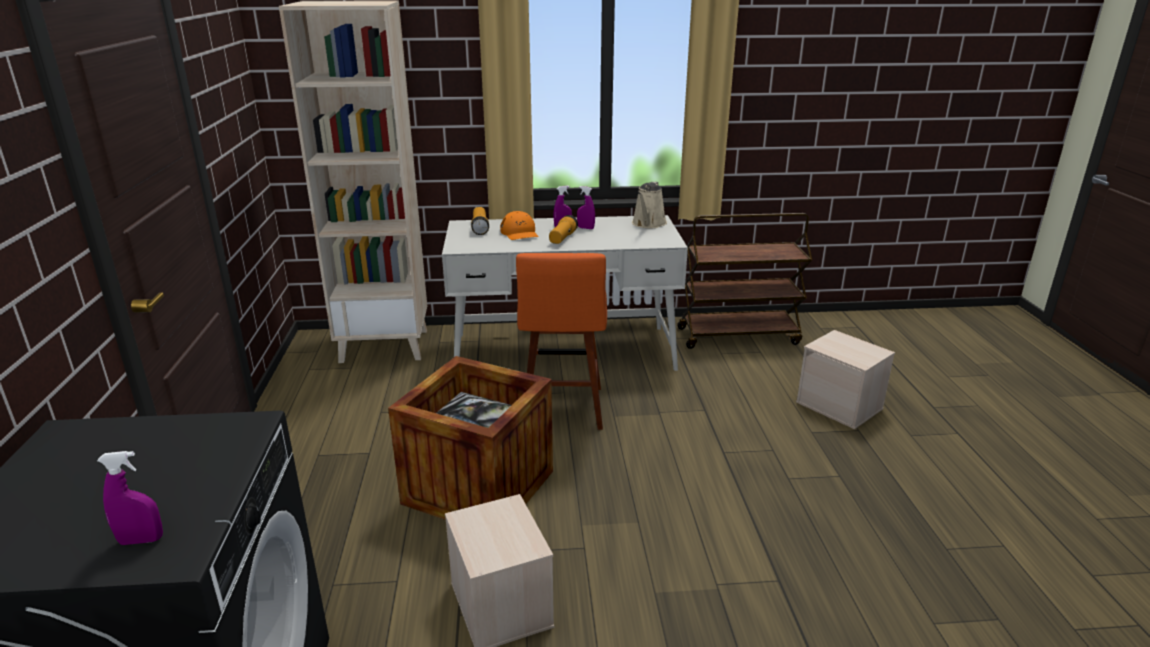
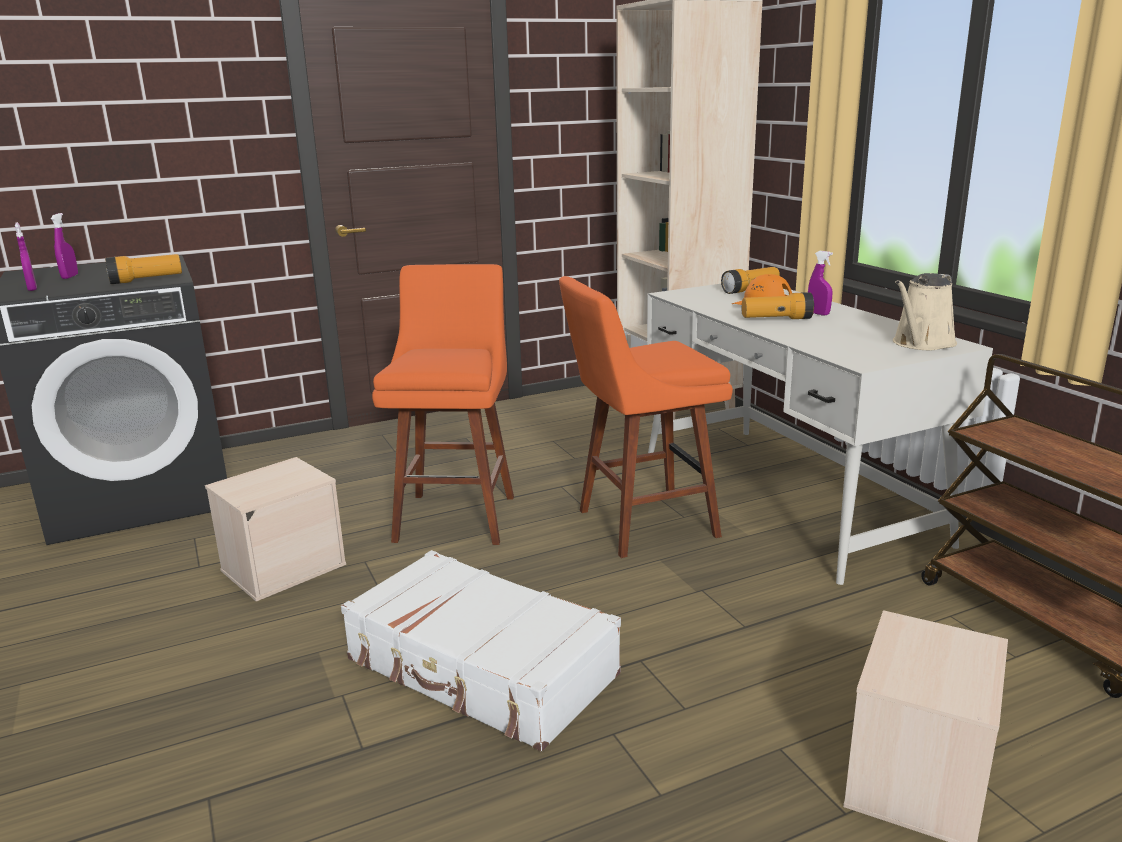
camera: 70 degrees right, 5 degrees down
(222, 442) = (146, 280): none -> flashlight
(479, 487) = (457, 515): crate -> orange stool
(585, 228) = (836, 322): purple spray bottle -> purple spray bottle (70, 277)
(648, 224) = (921, 344): beige watering can -> beige watering can turned 45 degrees counterclockwise
(709, 514) = (481, 669): none -> white suitcase

